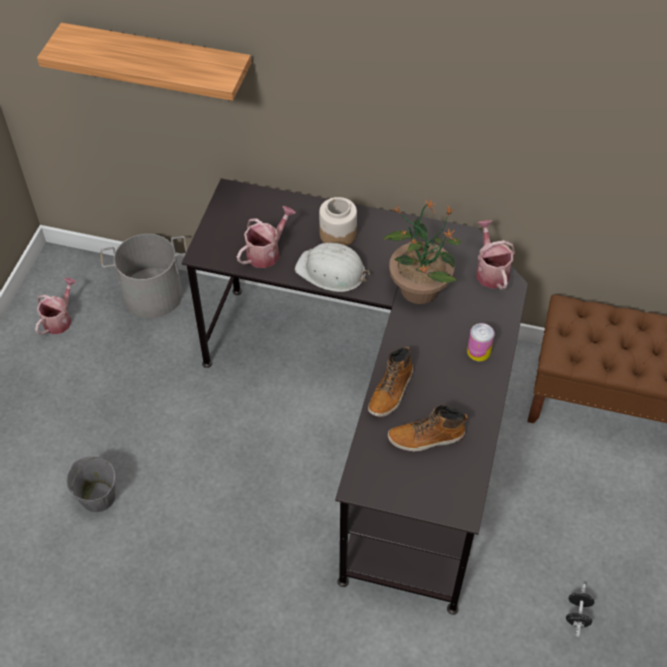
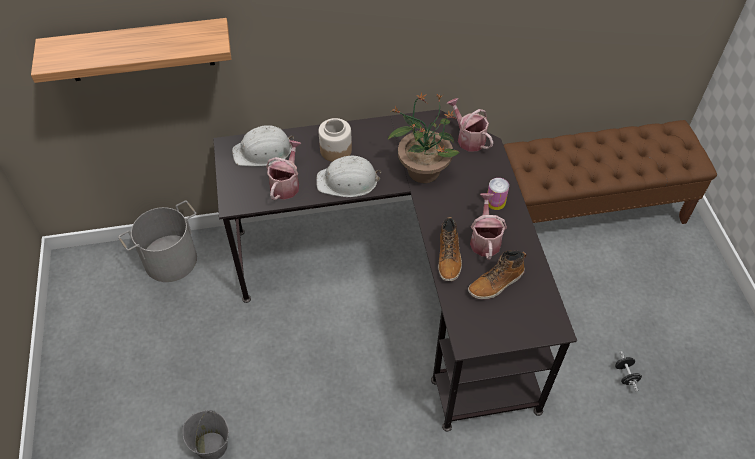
camera: 25 degrees left, 0 degrees up
(59, 319) = (98, 310): watering can -> watering can (485, 239)
(262, 209) = (263, 151): none -> white hard hat

